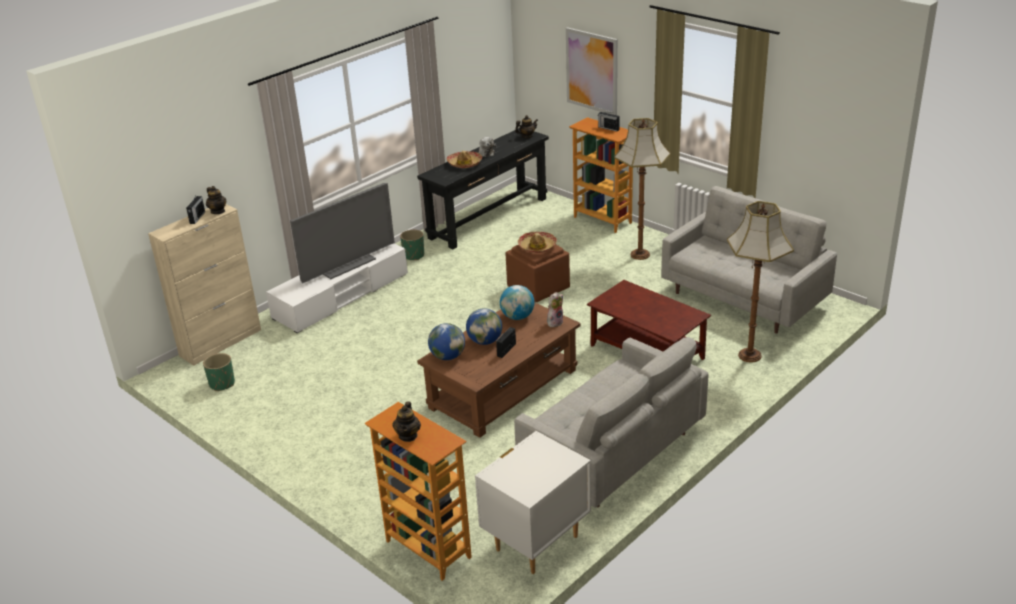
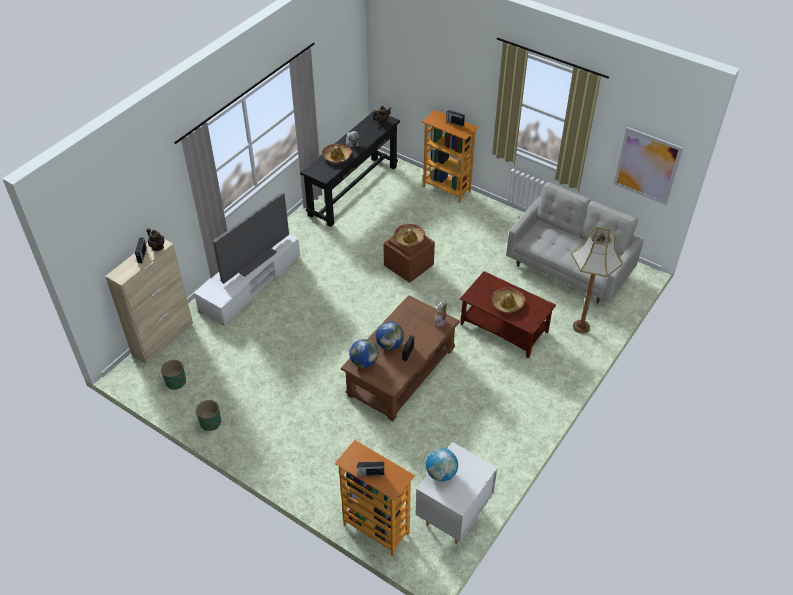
camera: 10 degrees left, 15 degrees up
(408, 436) = (370, 473): teapot -> radio
(413, 255) = (300, 235): green planter -> green planter (210, 422)
(517, 317) = (410, 317): globe -> globe (441, 473)
(592, 71) = (440, 75): picture -> picture (647, 165)
(612, 454) = (494, 429): grey sofa -> none
(639, 255) = (482, 226): floor lamp -> none
(647, 310) = (507, 303): none -> hat

